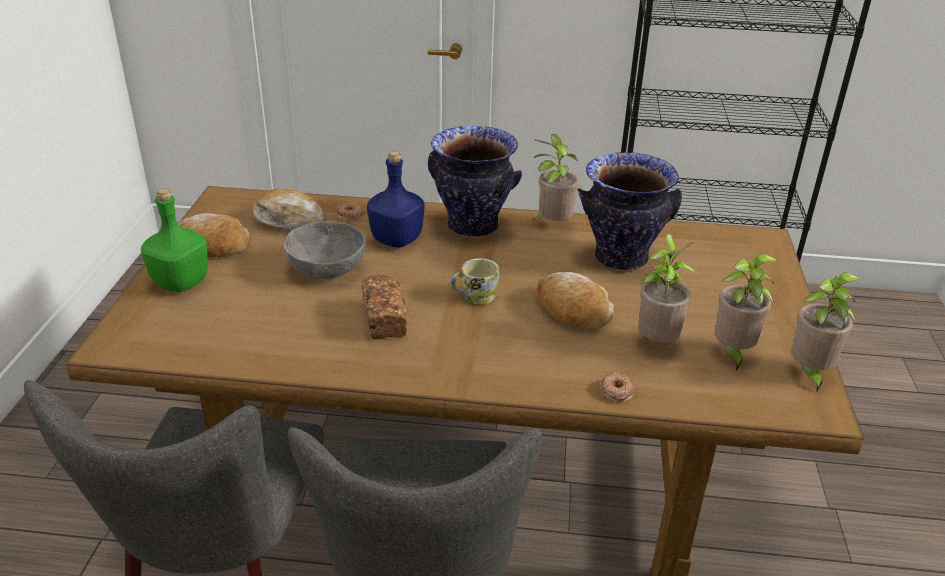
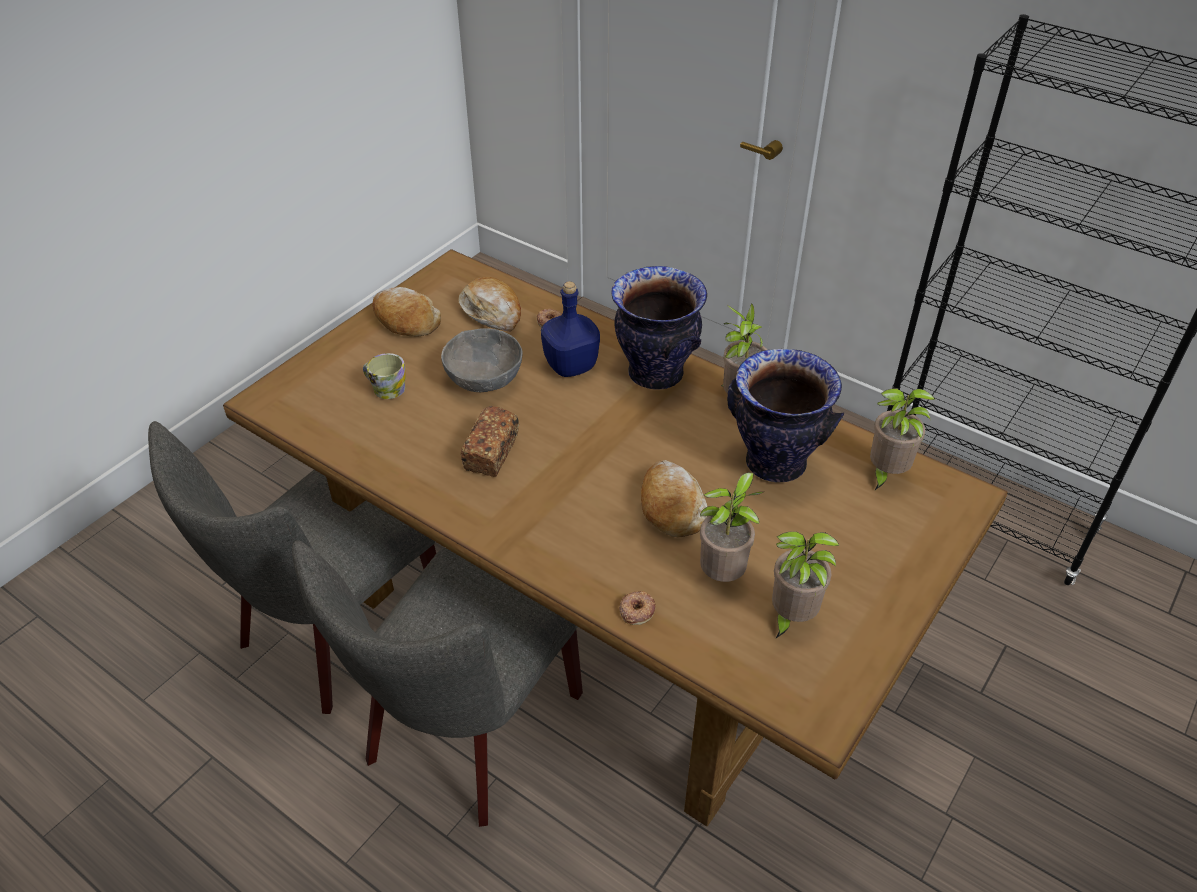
camera: 30 degrees right, 10 degrees up
(180, 283) = (355, 352): green bottle -> none
(474, 296) = (591, 456): mug -> mug (385, 388)
(809, 373) = (851, 674): potted plant -> potted plant (885, 474)

